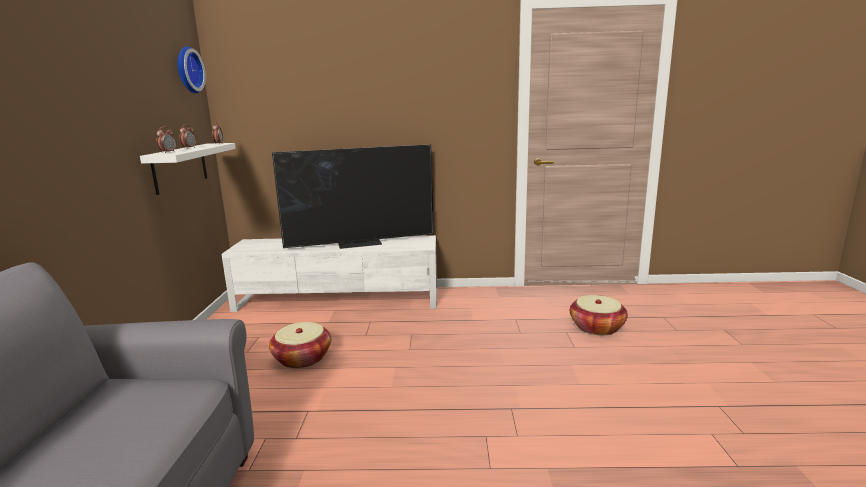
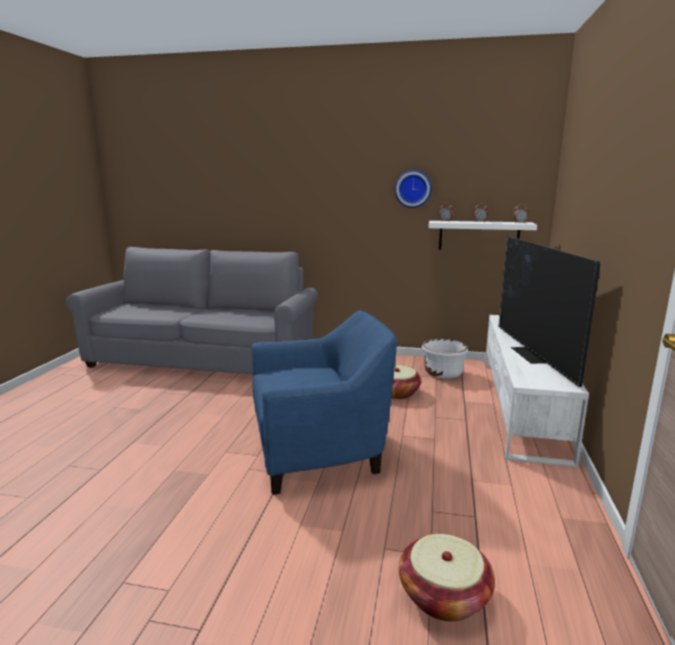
camera: 100 degrees right, 0 degrees up
(187, 70) = (524, 157): wall clock -> wall clock (413, 189)
(248, 333) = (443, 373): none -> white planter
(454, 392) = (320, 449): none -> blue armchair

